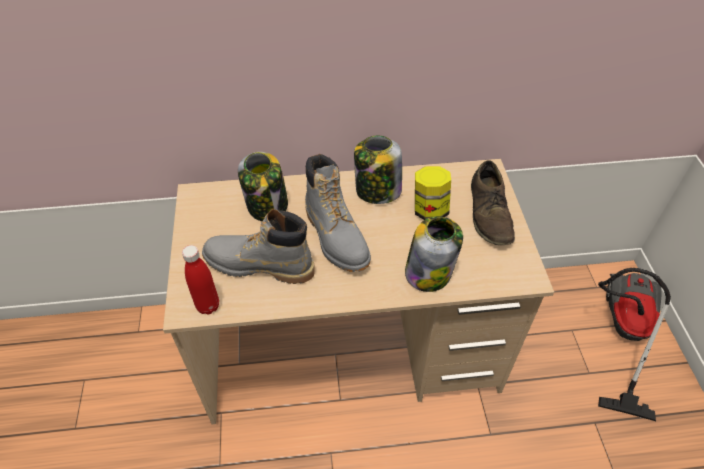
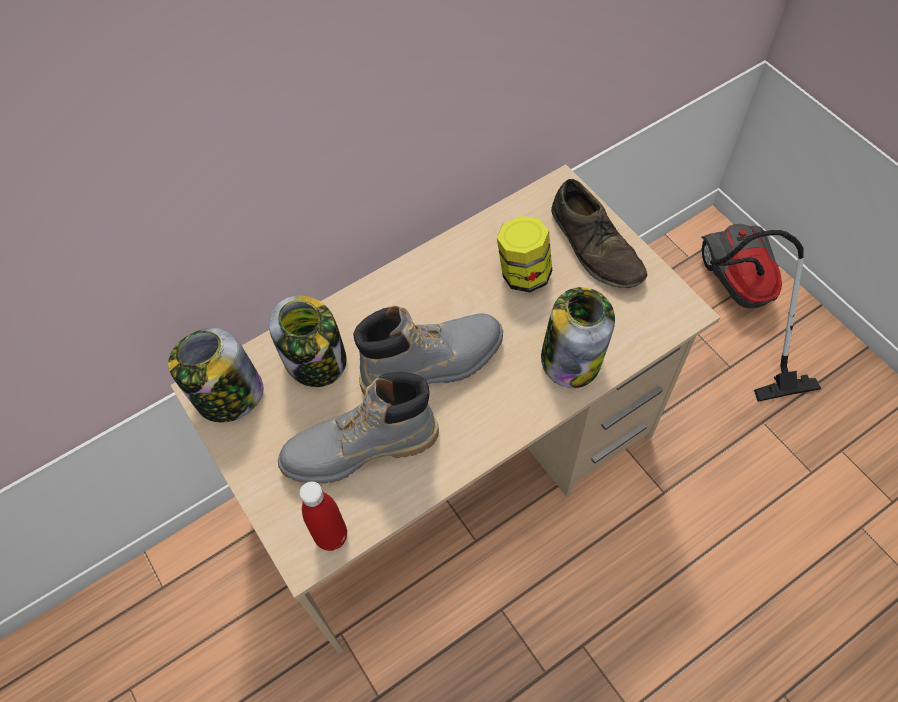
camera: 25 degrees left, 10 degrees up
(336, 237) = (433, 364): grey boot -> grey boot turned 60 degrees counterclockwise
(377, 191) = (444, 276): jar -> jar (228, 396)

